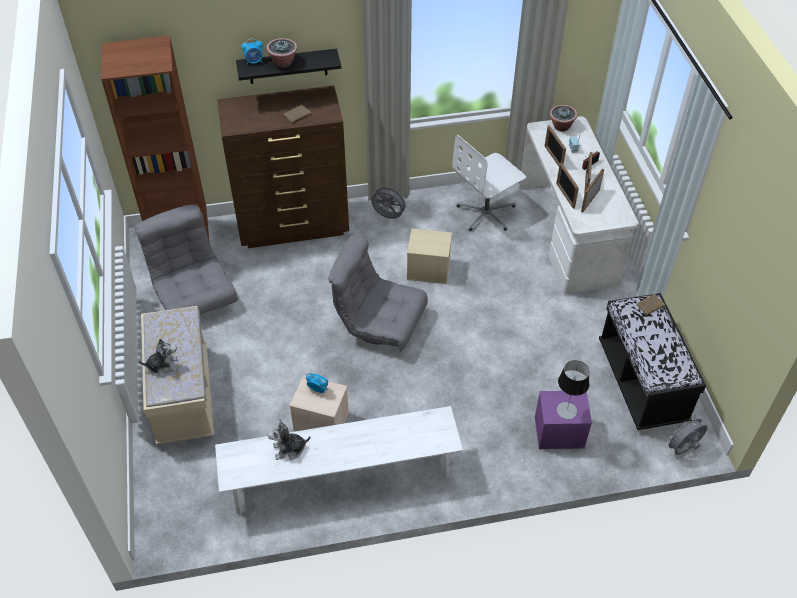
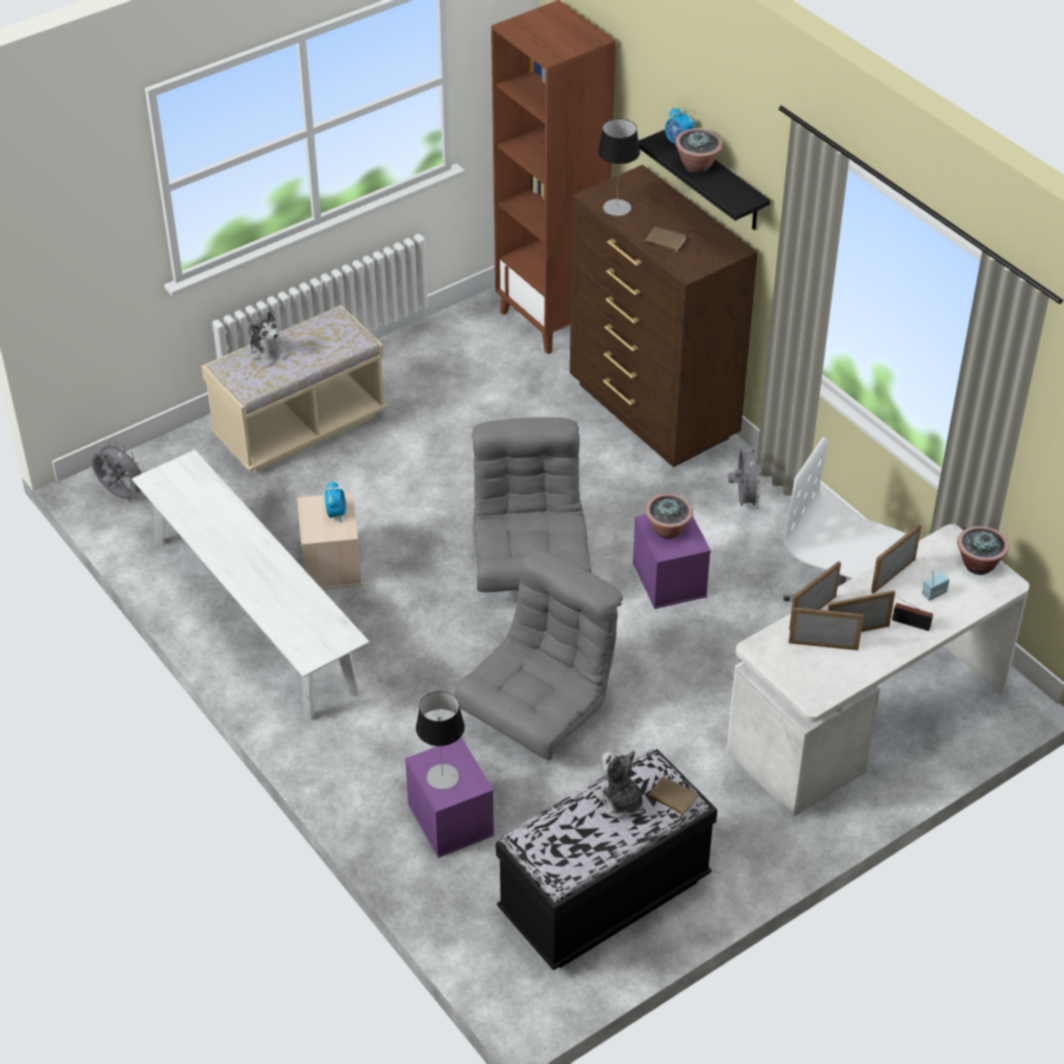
camera: 65 degrees right, 5 degrees down
(194, 297) = (461, 371): grey armchair -> grey armchair (539, 709)
(250, 123) = (617, 207): none -> table lamp
(289, 449) = (219, 514): plush toy -> plush toy (620, 802)
(426, 243) = (668, 530): none -> potted plant
(428, 270) = (668, 579): beige storage box -> purple storage box
(682, 449) = (500, 980): grey fan -> grey fan (121, 495)

